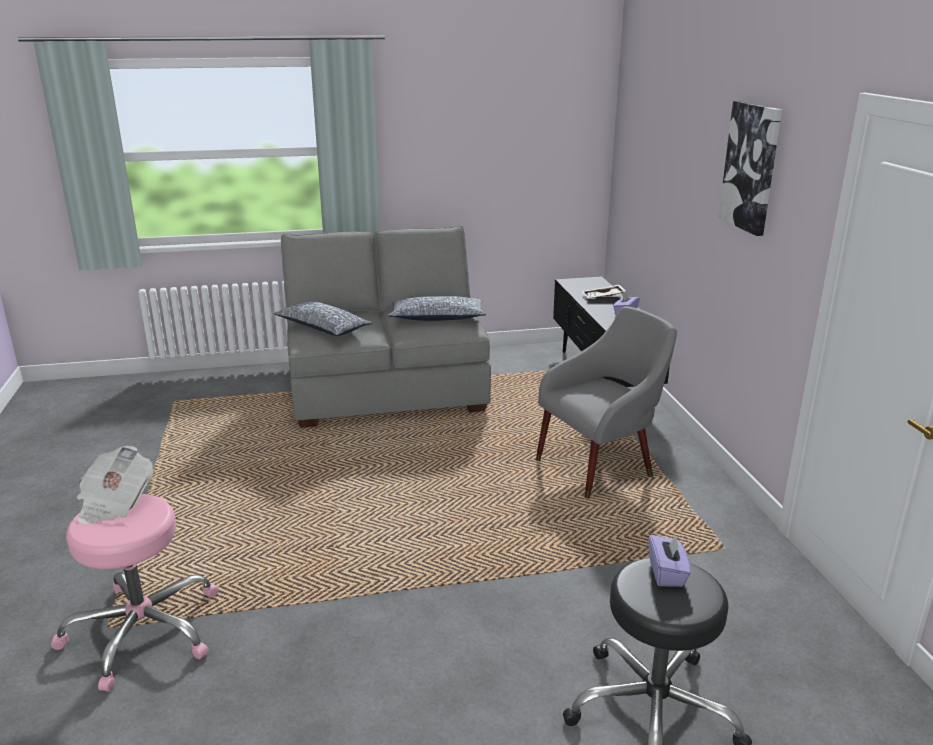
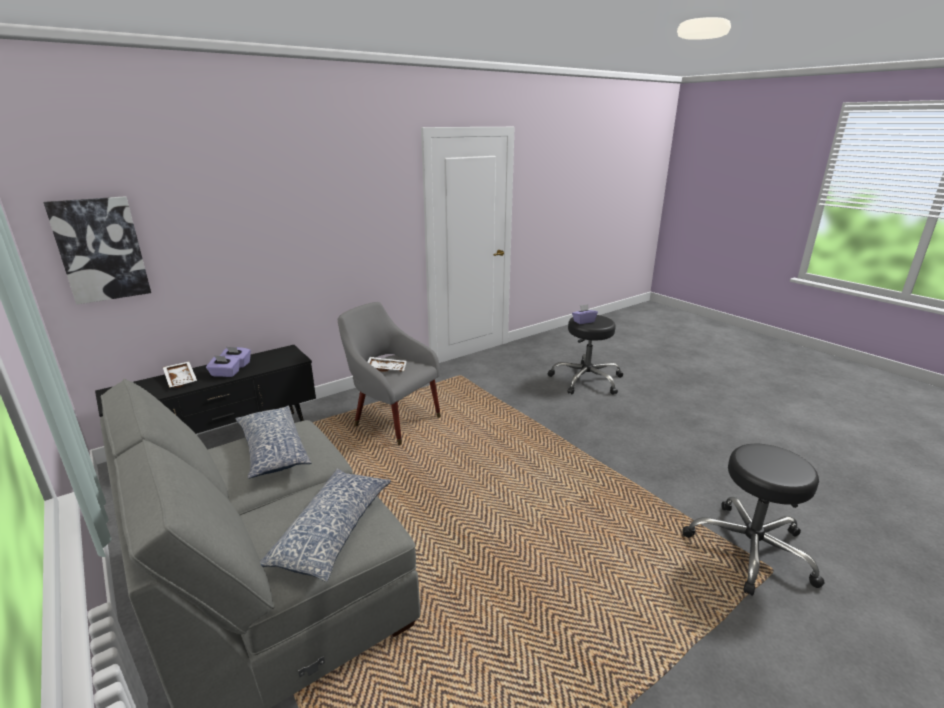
camera: 115 degrees left, 0 degrees up
(115, 504) = (771, 474): newspaper -> none
(142, 632) = (751, 549): pink stool -> black stool
(599, 391) = (387, 368): none -> white tray
(604, 310) = (225, 374): none -> purple tissue box
(751, 167) = (339, 188): picture -> picture (100, 249)

